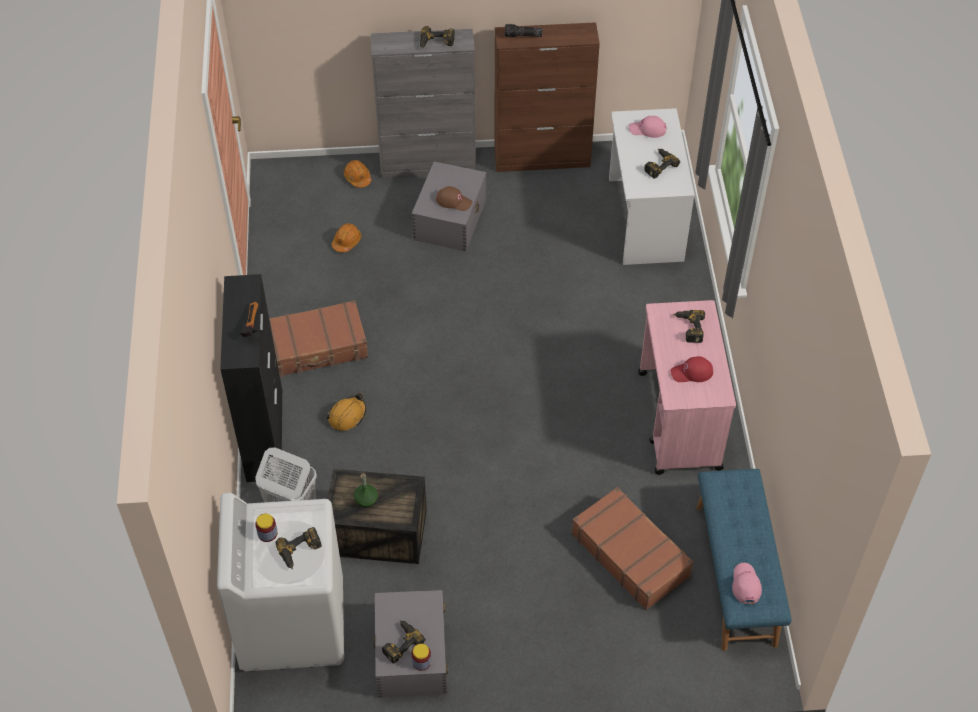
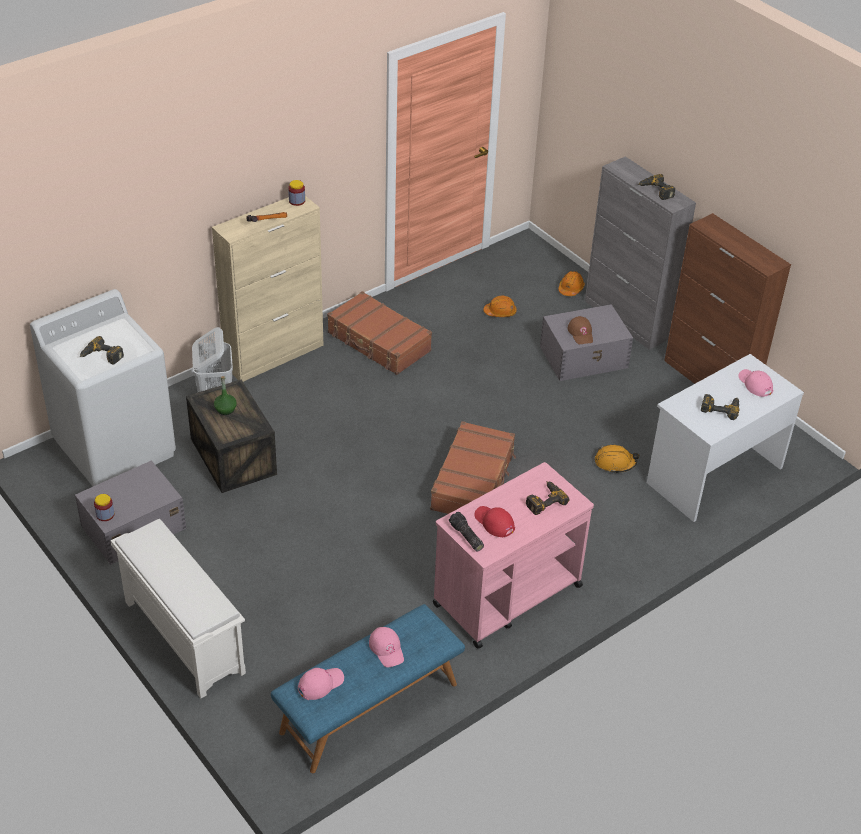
camera: 55 degrees right, 10 degrees down
(265, 435) = (274, 355): black cabinet -> beige cabinet
(267, 533) = (106, 333): jar -> jar (297, 201)
(347, 416) = (330, 390): orange hard hat -> orange hard hat (615, 463)
(400, 642) = (114, 494): power drill -> none
(523, 36) = (721, 231): flashlight -> flashlight (465, 536)
(573, 674) = (182, 636): none -> white shoe rack
(630, 554) = (333, 623): brown suitcase -> brown suitcase (473, 481)
(737, 520) = (387, 649): none -> pink cap

